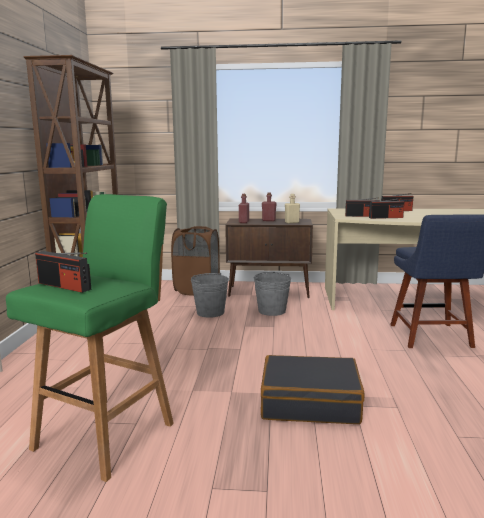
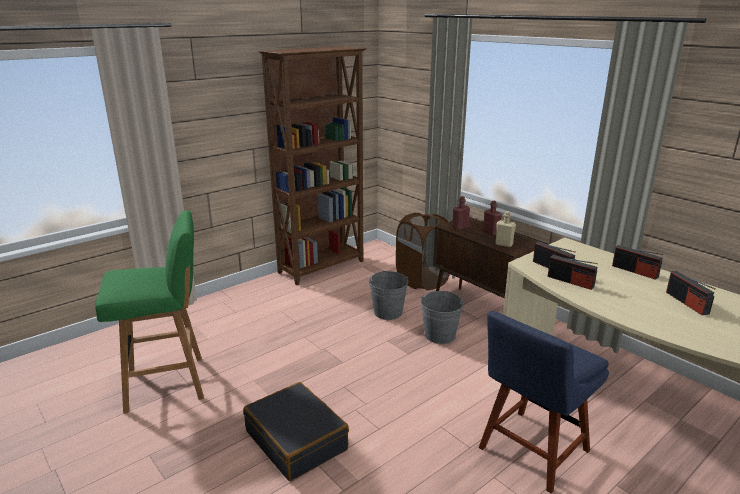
camera: 45 degrees right, 10 degrees up
(64, 286) = (121, 279): radio -> radio (687, 303)

